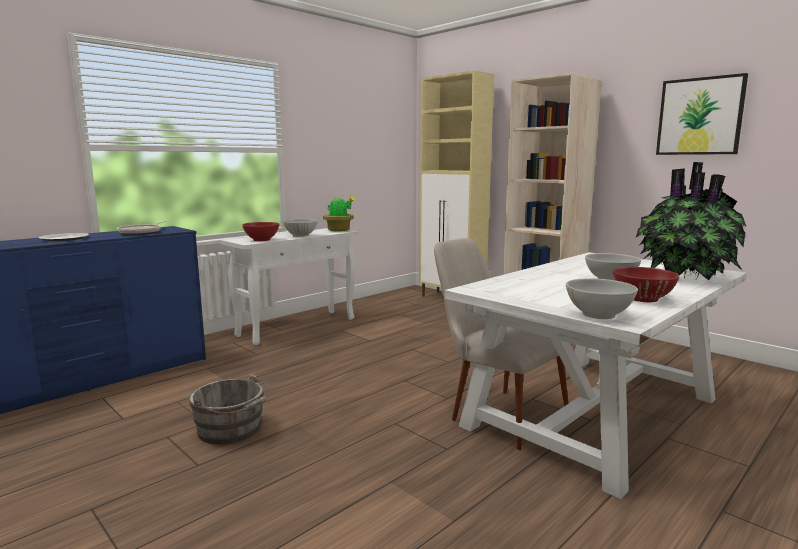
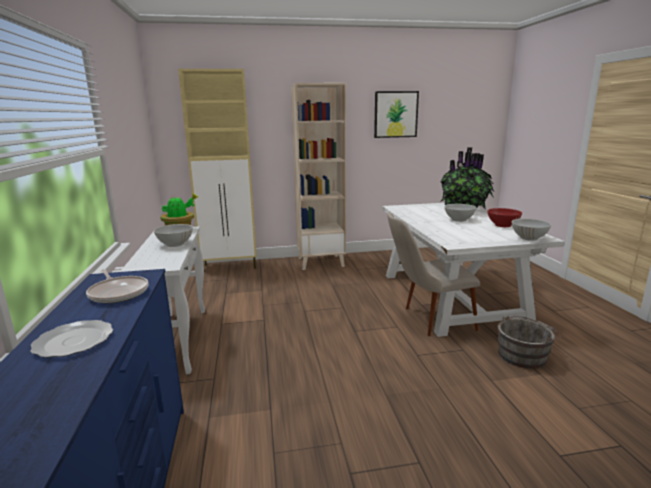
camera: 55 degrees left, 5 degrees up
(232, 429) = (368, 429): grey bucket -> grey bucket (524, 355)
(261, 240) = (165, 259): red bowl -> none

